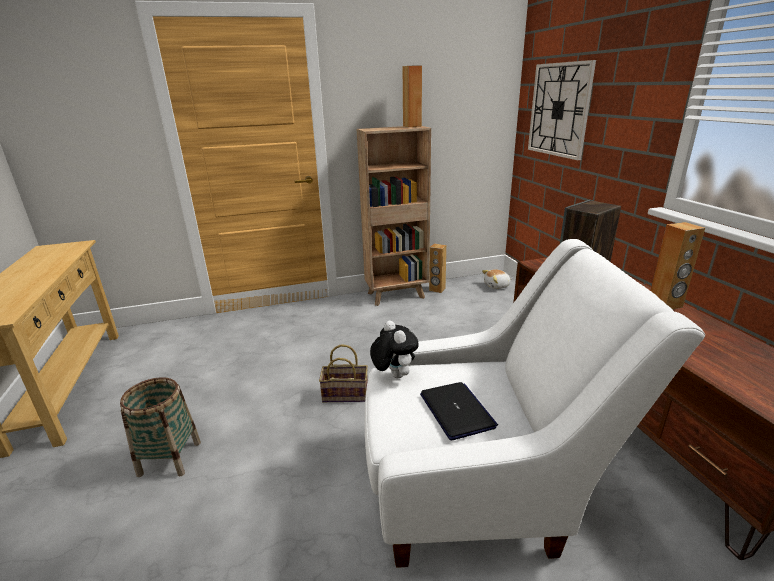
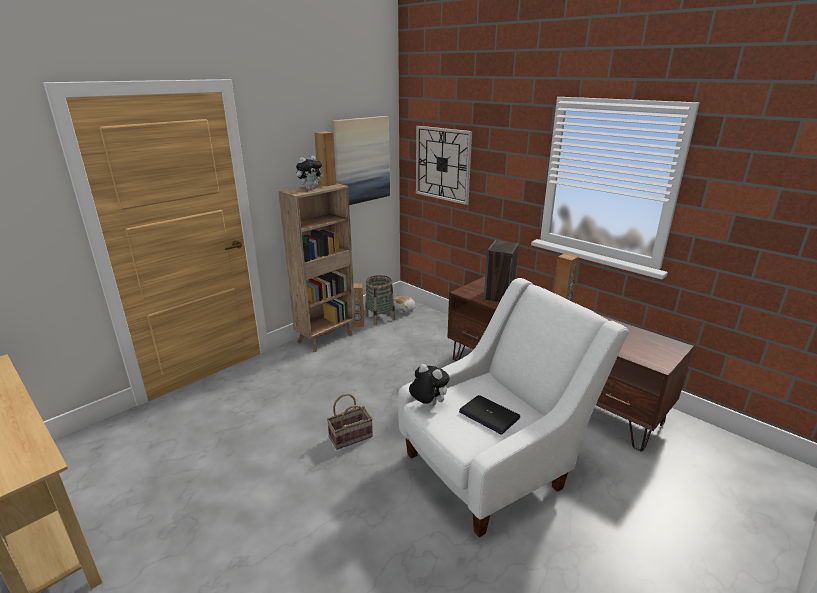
camera: 30 degrees left, 0 degrees up
(170, 458) = (237, 545): basket -> basket (380, 317)
(388, 128) = (310, 189): none -> plush toy
(465, 106) = (361, 160): none -> picture

